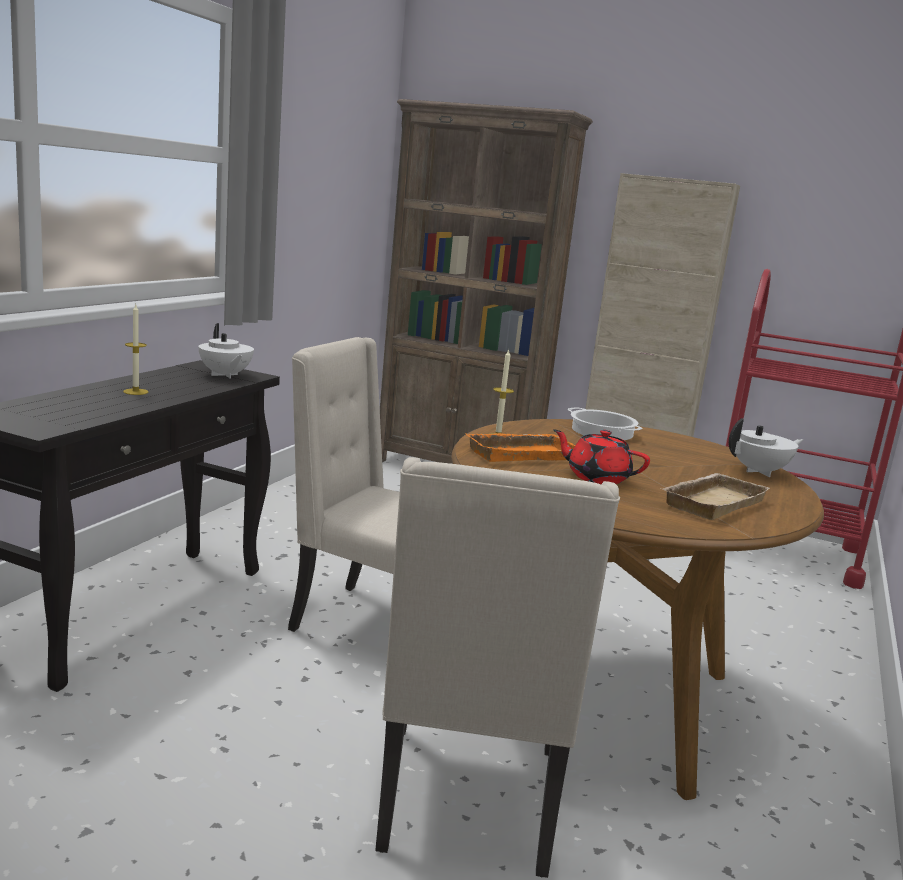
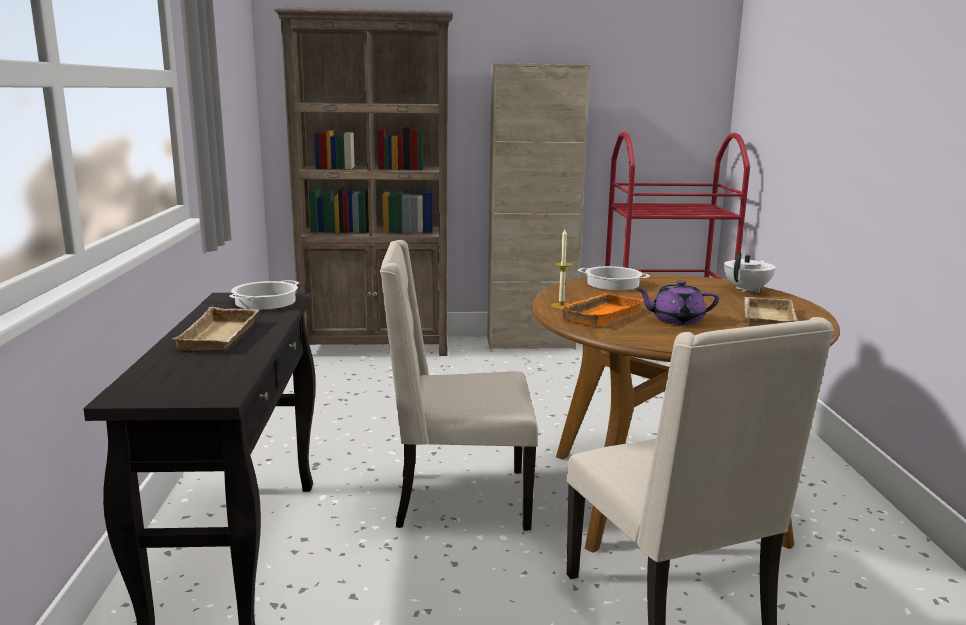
camera: 25 degrees left, 0 degrees up
(135, 392) = (222, 337): candle -> beige tray
(225, 375) = (265, 302): white teapot -> cooking pot
(596, 477) = (676, 320): red teapot -> purple teapot

